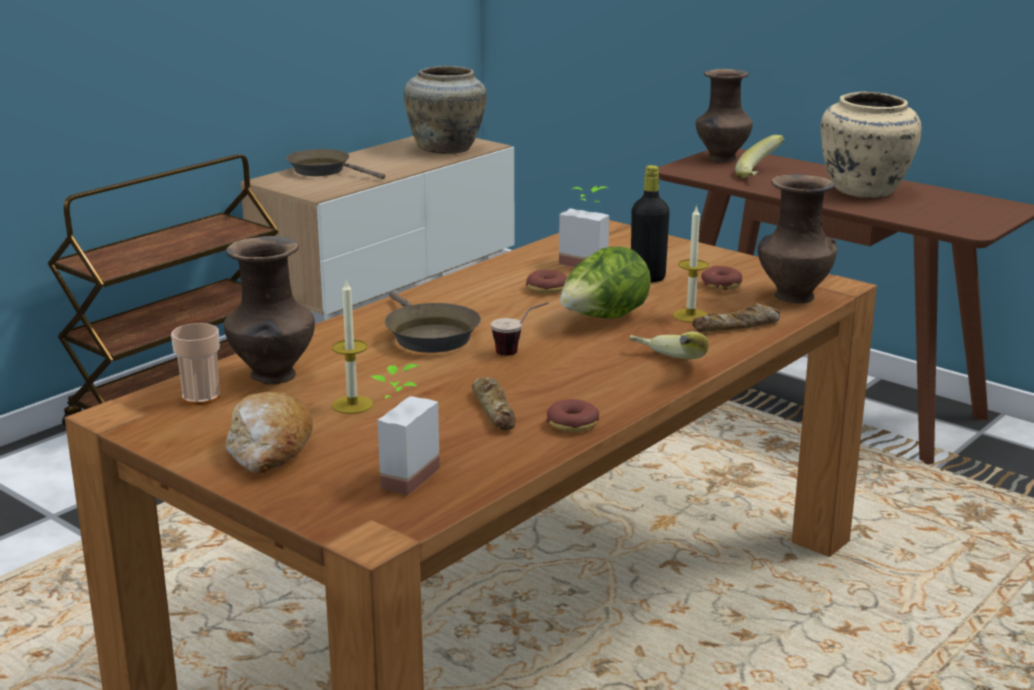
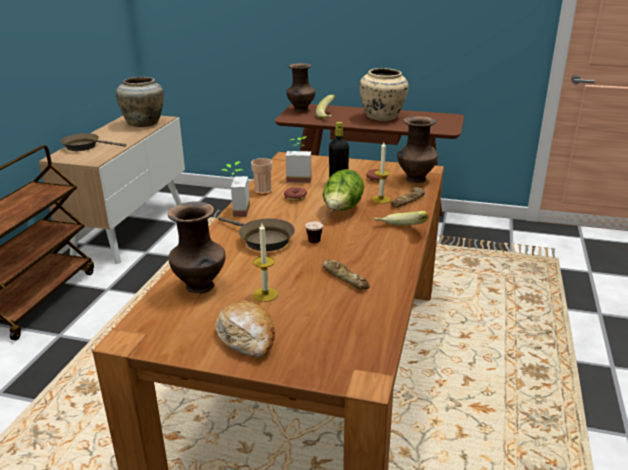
camera: 25 degrees left, 5 degrees up
(201, 397) = (170, 312): cup -> cup (263, 191)
(398, 475) = (338, 334): potted plant -> potted plant (235, 210)
(572, 424) = (392, 277): donut -> none

